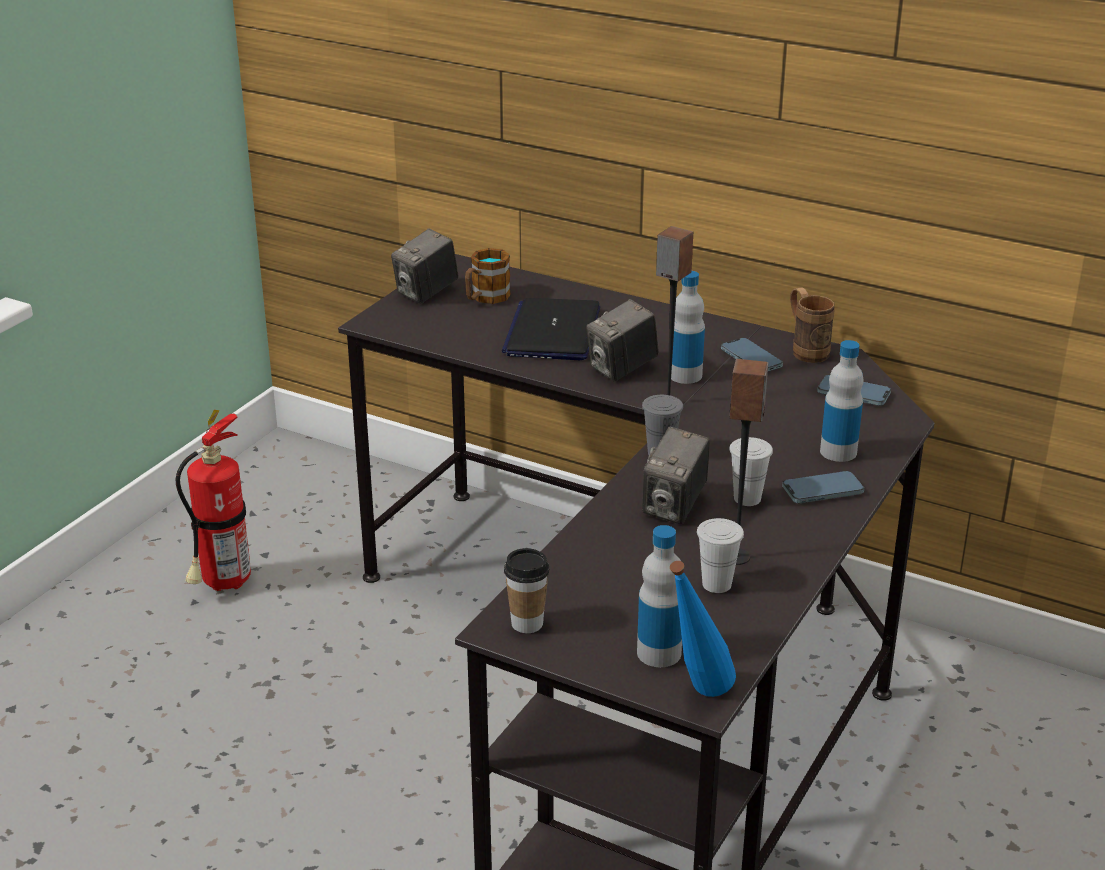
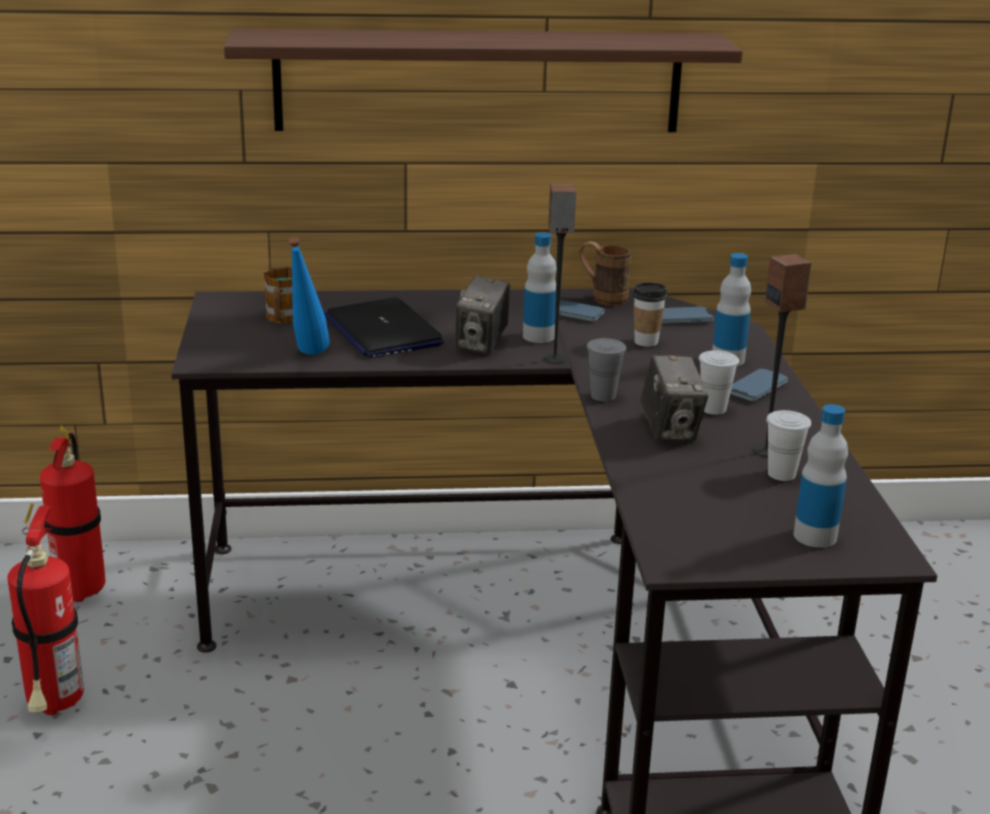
camera: 35 degrees left, 5 degrees down
(326, 494) = (82, 589): none -> fire extinguisher
(426, 293) = (220, 327): camera -> none
(527, 623) = (688, 551): cup -> cup (646, 342)
(696, 696) = (885, 556): blue bottle -> blue bottle (308, 356)
(711, 98) = (479, 81): none -> shelf

